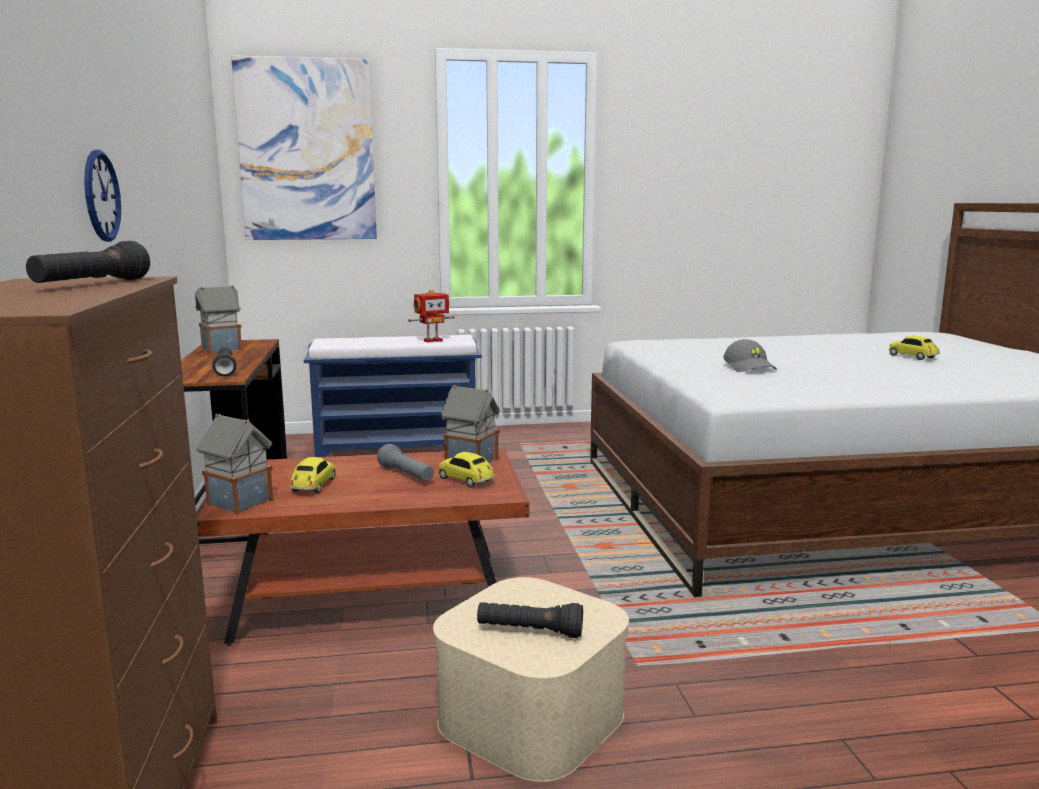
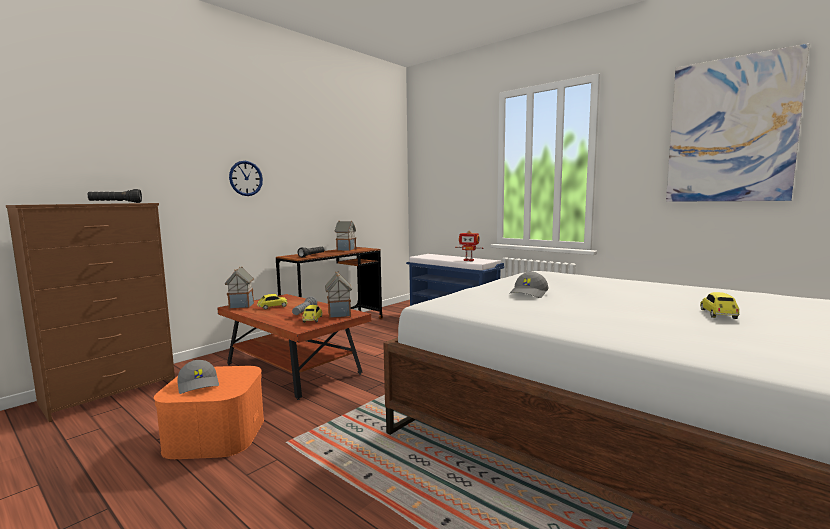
camera: 50 degrees right, 5 degrees down
(307, 150) = (439, 157): picture -> picture (730, 131)
(529, 631) = (199, 384): black flashlight -> grey cap
(530, 716) = (215, 434): beige storage box -> orange storage box

